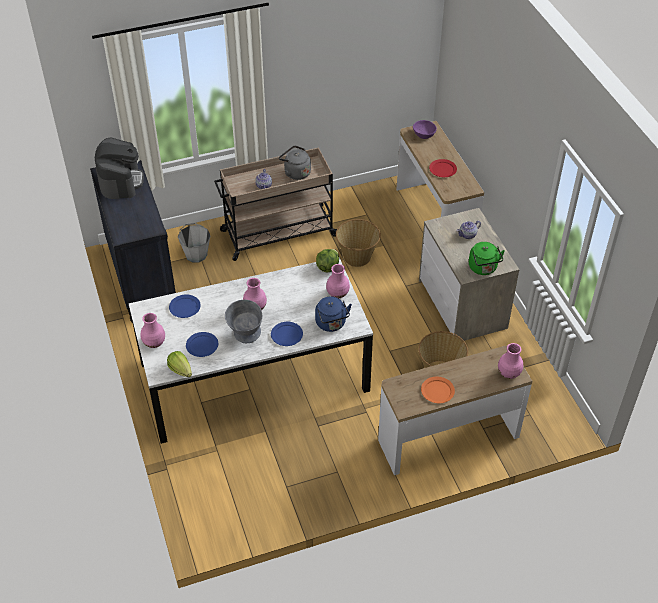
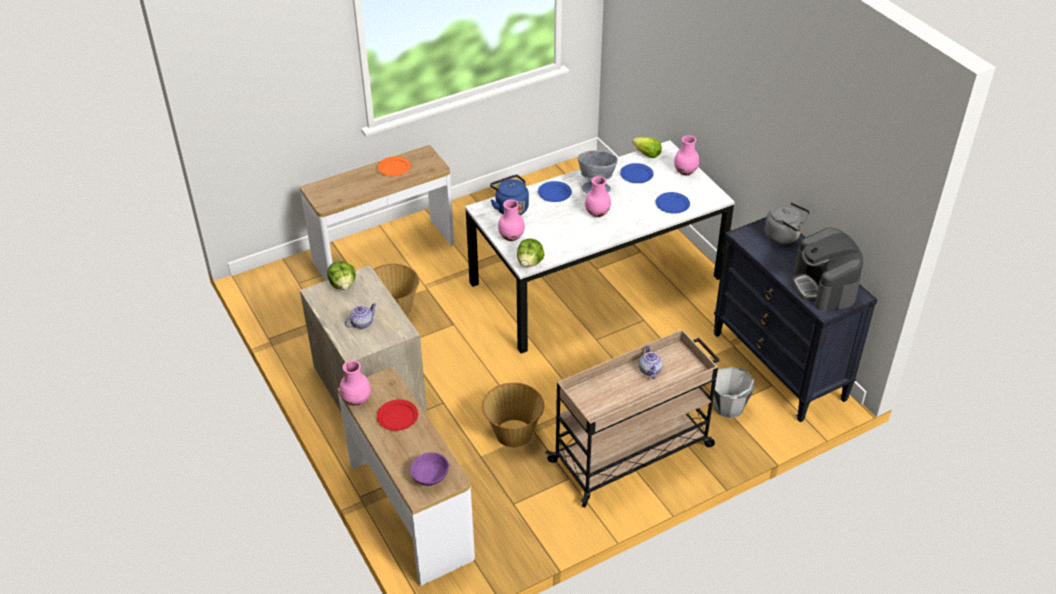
camera: 170 degrees right, 5 degrees down
(295, 172) = (613, 396): grey kettle -> grey kettle (784, 236)
(483, 268) = (343, 285): green kettle -> lettuce
(508, 373) = (322, 189): pink vase -> pink vase (357, 400)

